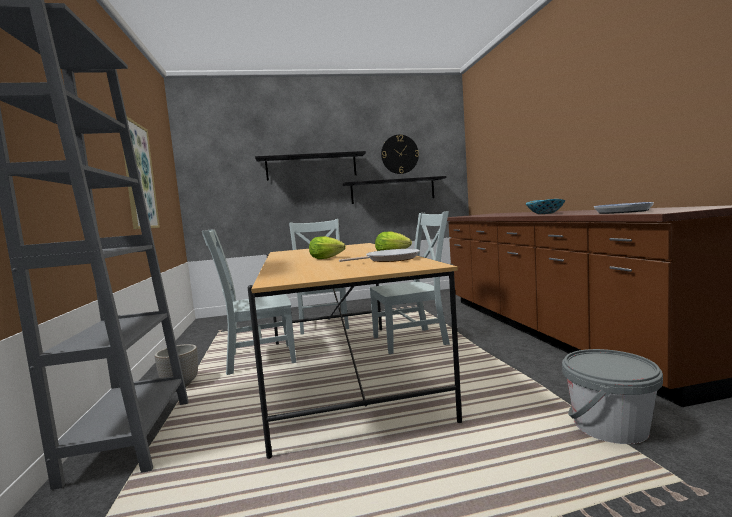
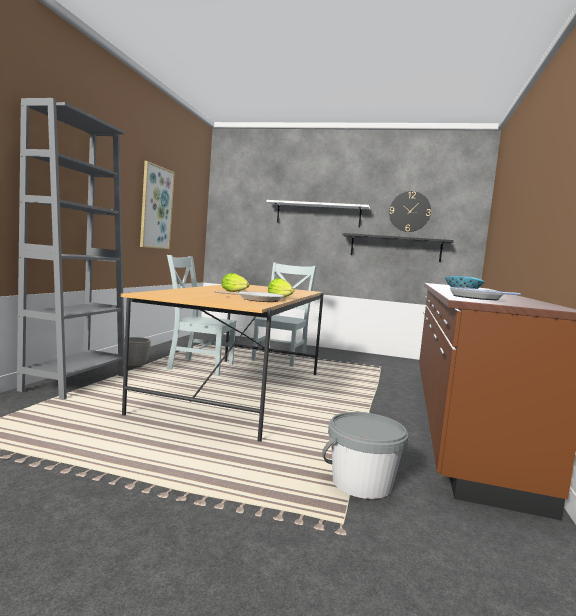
camera: 25 degrees right, 0 degrees up
(311, 167) = (318, 214): black shelf -> white shelf
(413, 340) = (326, 388): grey chair -> none

